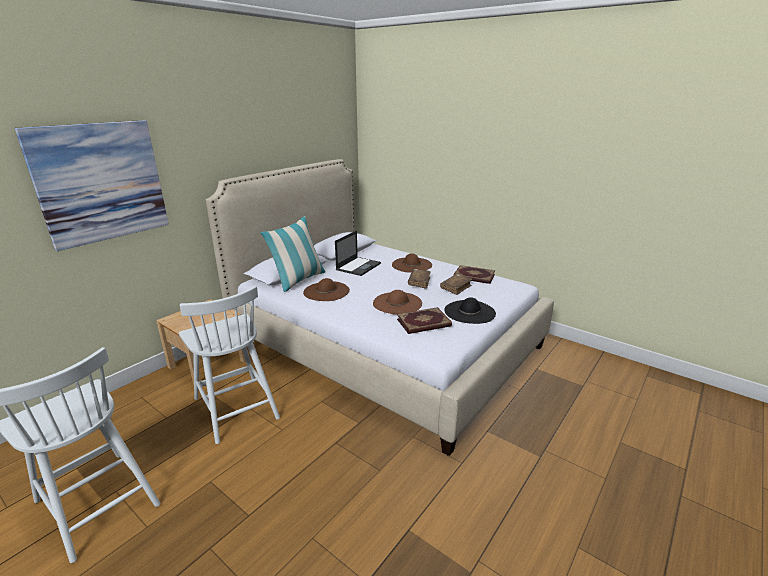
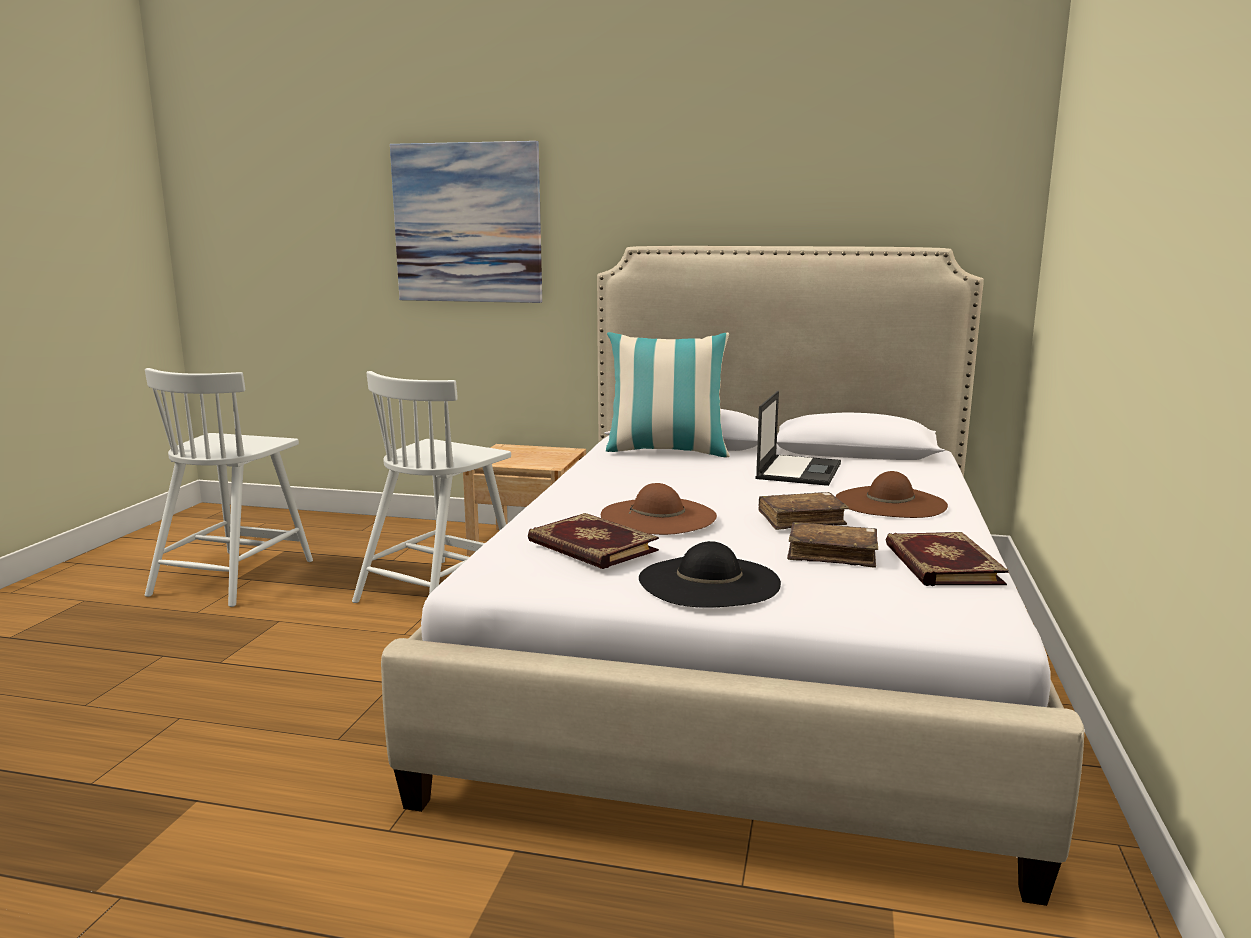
camera: 65 degrees right, 10 degrees down
(326, 291) = (646, 471): brown hat -> none
(358, 266) = (798, 470): laptop -> laptop turned 75 degrees counterclockwise

